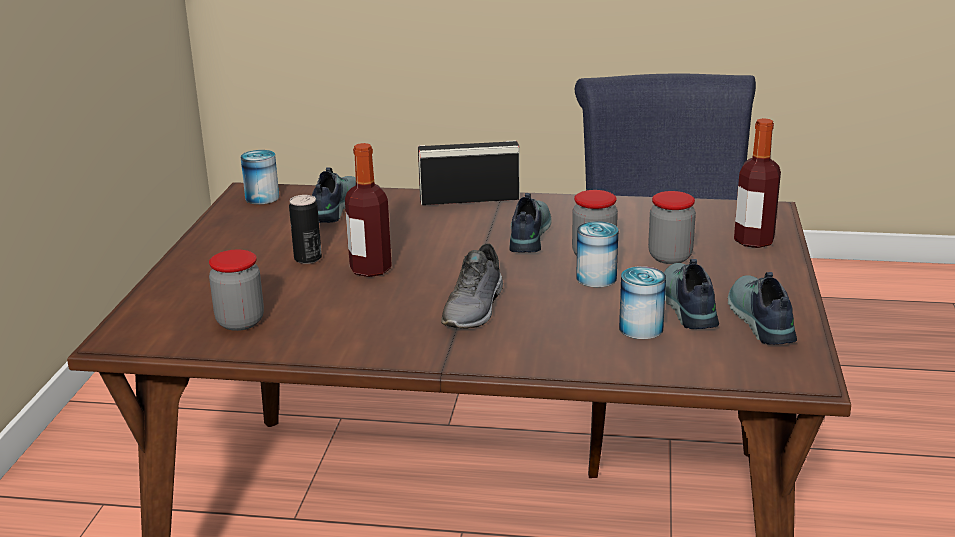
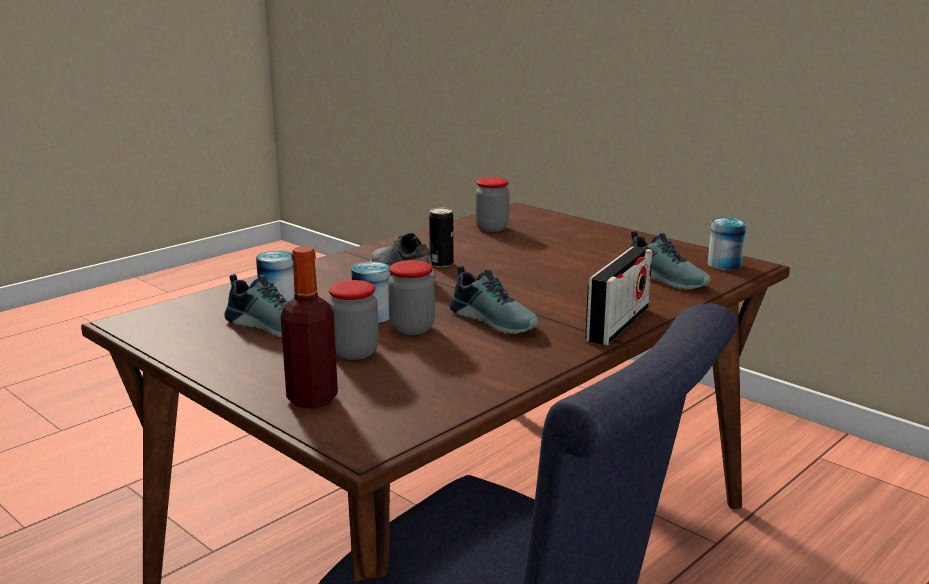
camera: 125 degrees right, 5 degrees down
(308, 258) = (565, 254): can -> can (441, 263)
(370, 269) = (515, 264): bottle -> none
(758, 319) = (205, 338): shoe -> none

